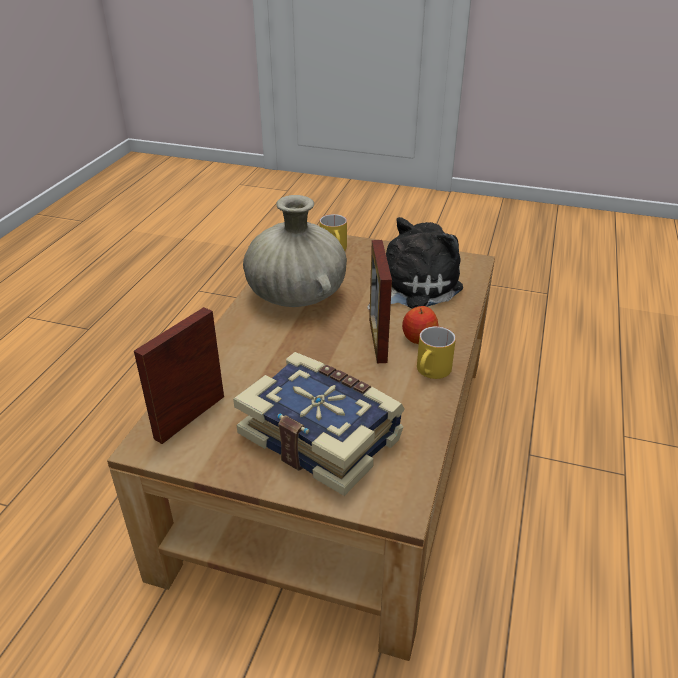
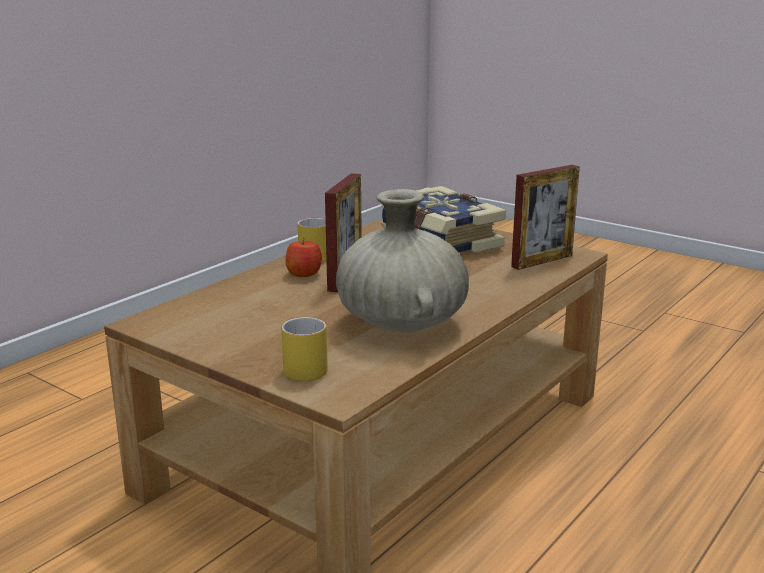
camera: 160 degrees left, 15 degrees down
(411, 286) = (256, 311): plush toy -> none

